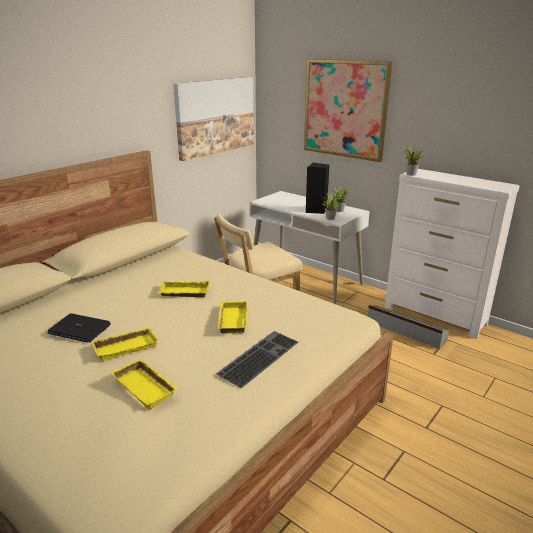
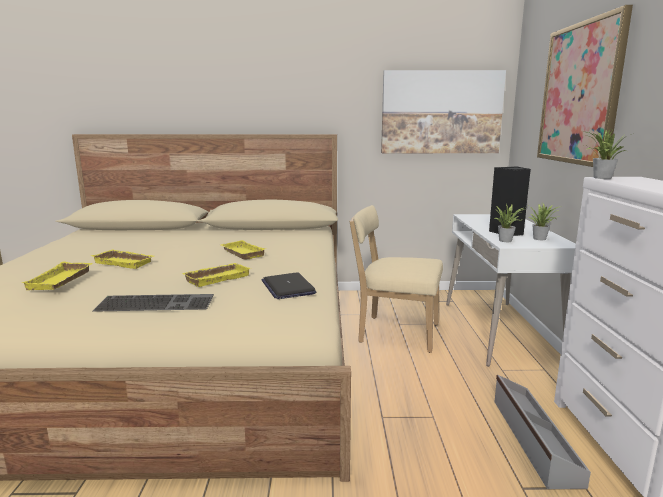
camera: 50 degrees right, 10 degrees down
(79, 329) = (138, 247): laptop -> laptop (288, 287)

